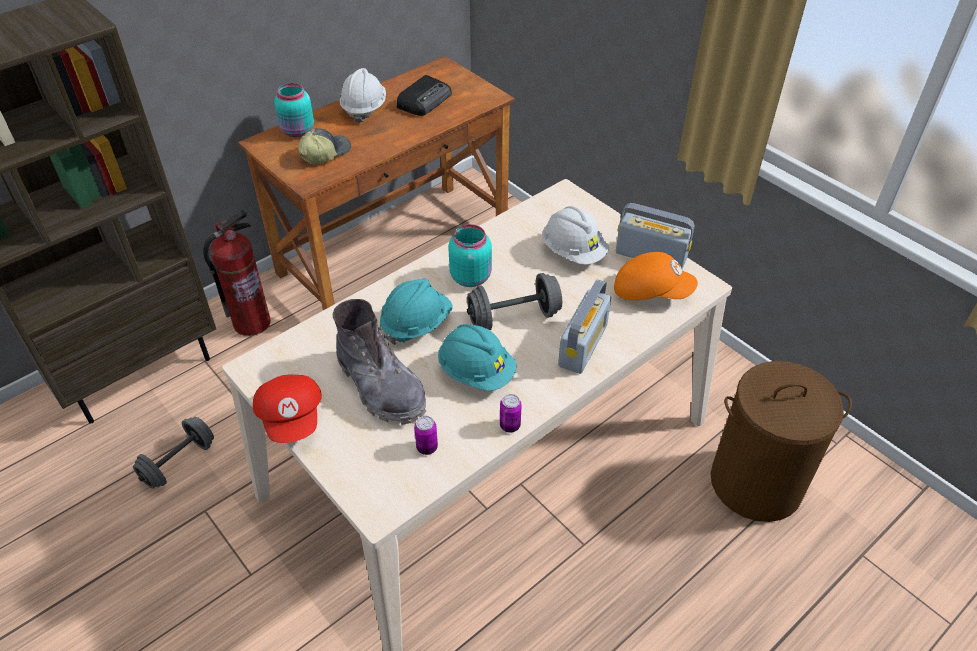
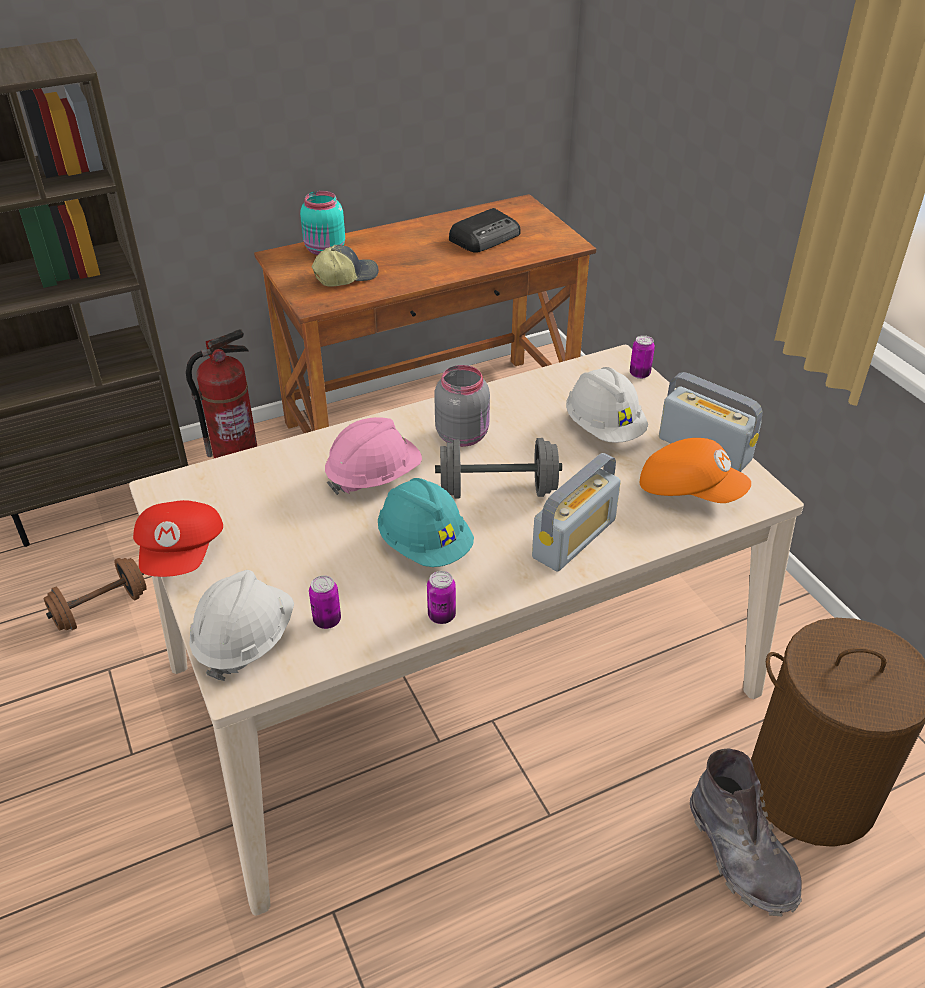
camera: 15 degrees right, 5 degrees down
(179, 463) = (101, 609): grey dumbbell -> brown dumbbell
(364, 108) = (411, 236): white hard hat -> white hard hat (244, 640)
(381, 386) = (301, 539): grey boot -> grey boot (740, 854)
(416, 324) = (374, 476): turquoise hard hat -> pink hard hat
(471, 276) = (463, 435): turquoise jar -> grey jar
(584, 202) = (639, 374): none -> can

